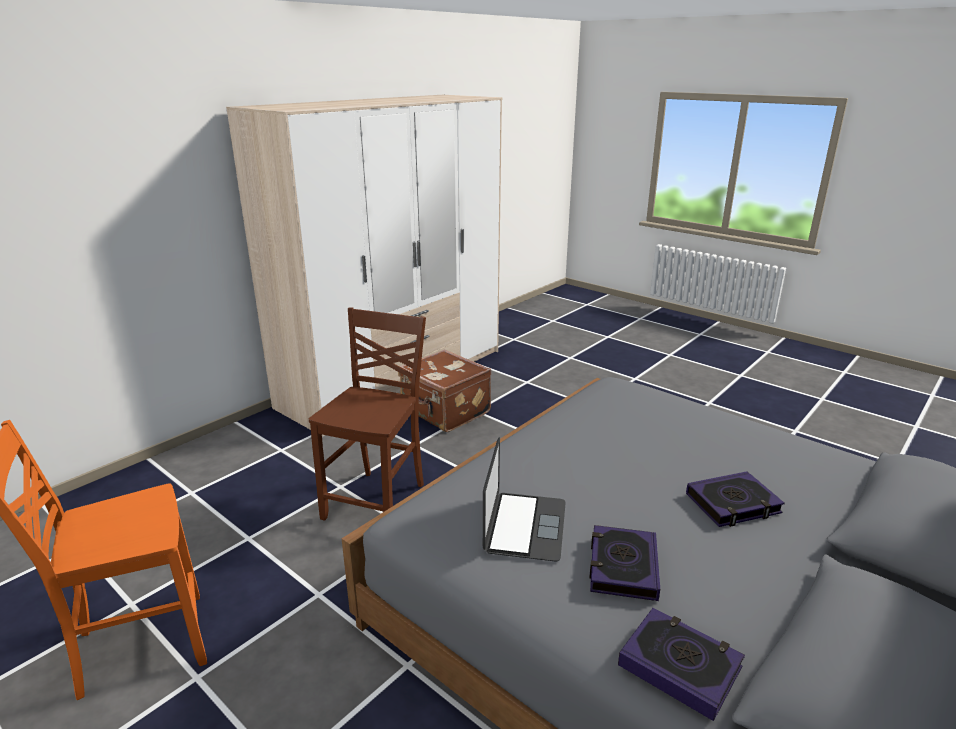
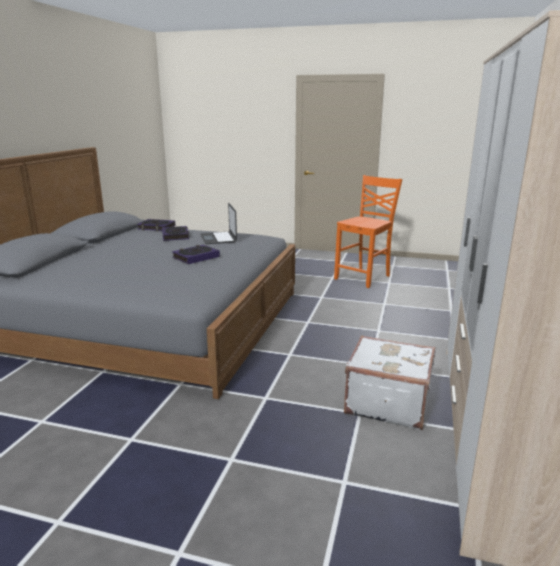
camera: 155 degrees right, 5 degrees down
(378, 501) = (345, 329): brown chair -> none
(445, 412) = (387, 403): brown suitcase -> white suitcase
(733, 504) = (123, 253): book -> book (196, 257)

